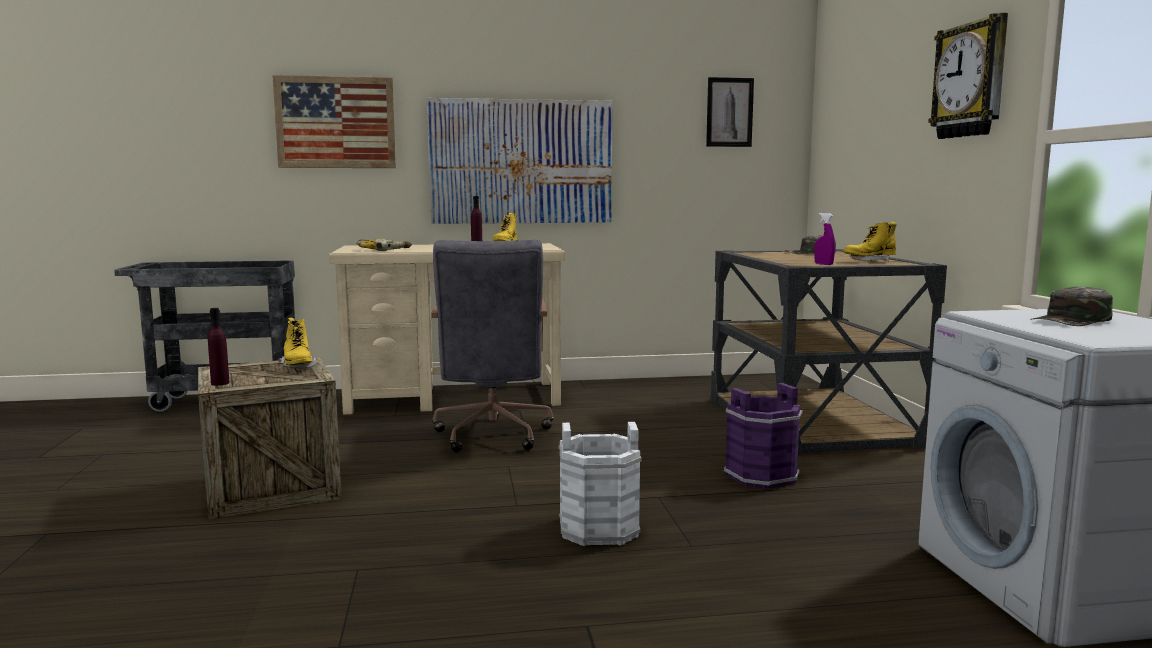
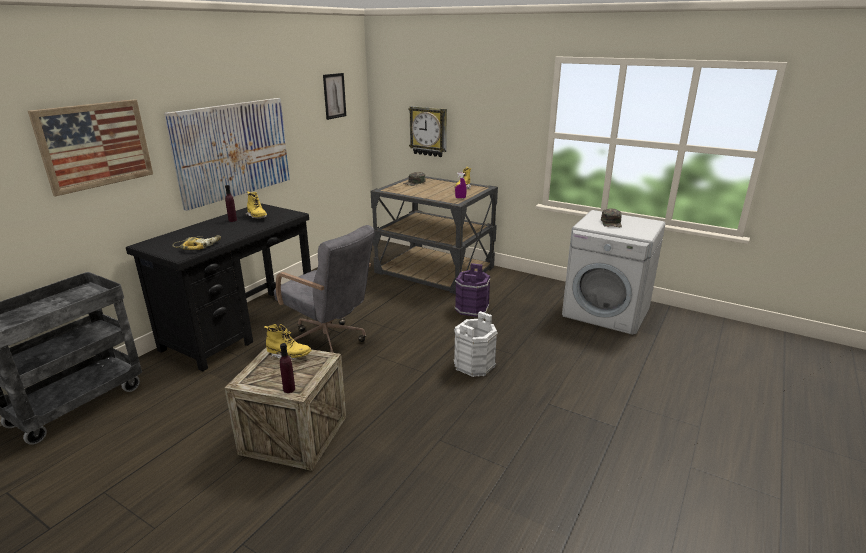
camera: 50 degrees left, 15 degrees up
(454, 397) = (241, 326): beige desk -> black desk
(971, 80) = (504, 100): wall clock -> wall clock (428, 131)

